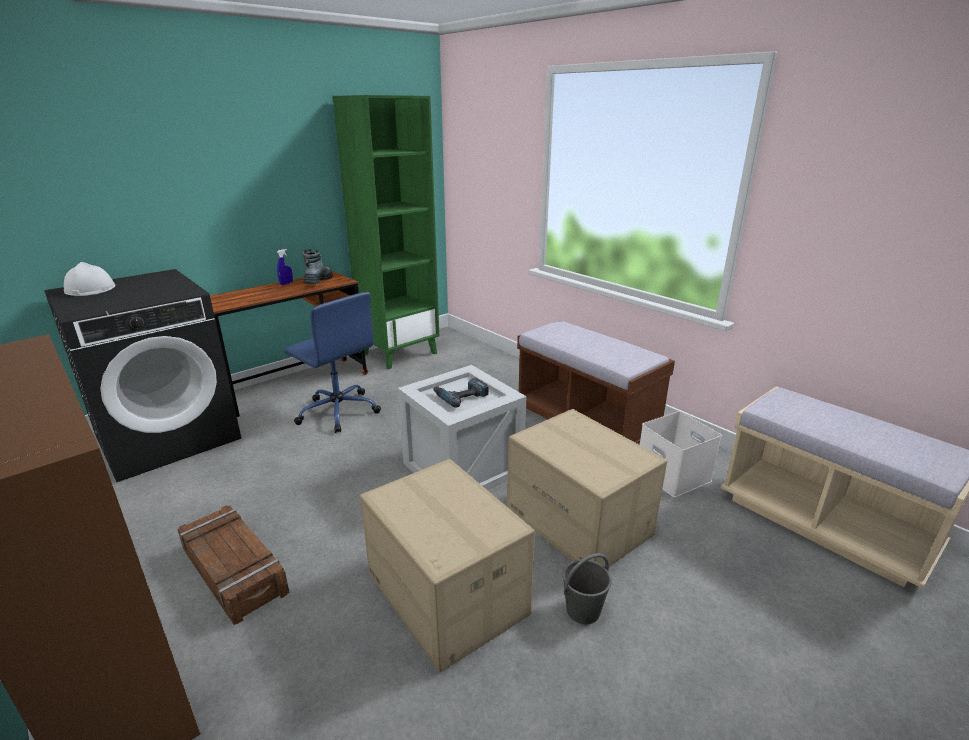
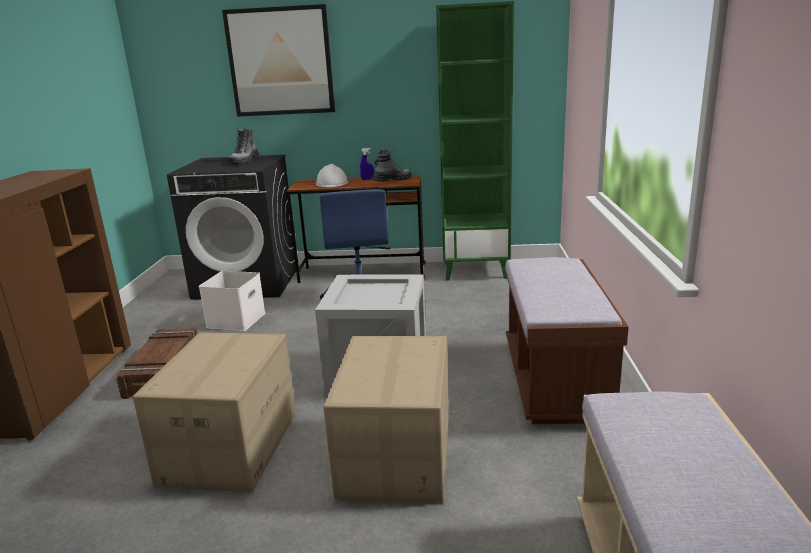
camera: 45 degrees right, 5 degrees down
(90, 289) = (219, 160): white hard hat -> white hard hat (332, 183)
(141, 285) = (244, 161): none -> boot
(153, 151) = (280, 62): none -> picture
(460, 396) = (372, 294): power drill -> none
(582, 610) = (288, 515): grey bucket -> none
(671, 474) = (561, 467): white storage box -> white storage box (236, 319)

